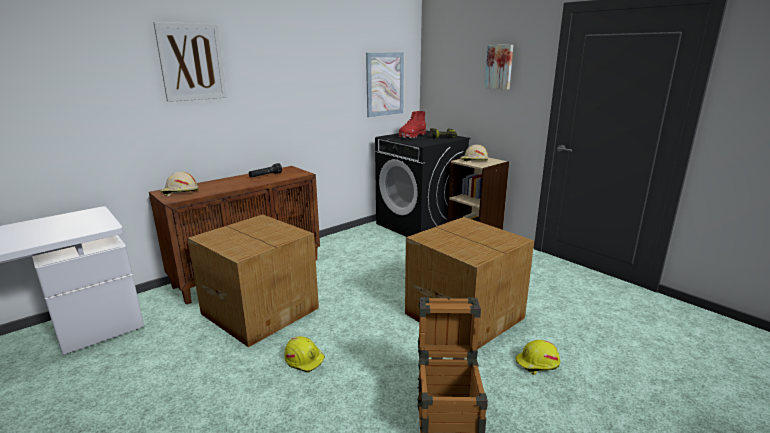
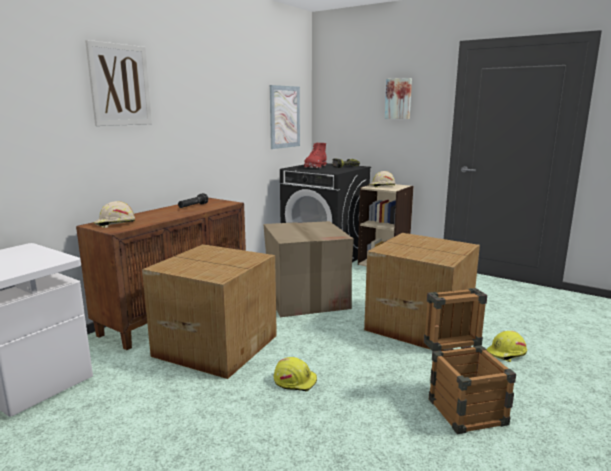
camera: 15 degrees left, 5 degrees down
(372, 270) = (306, 298): none -> cardboard box

